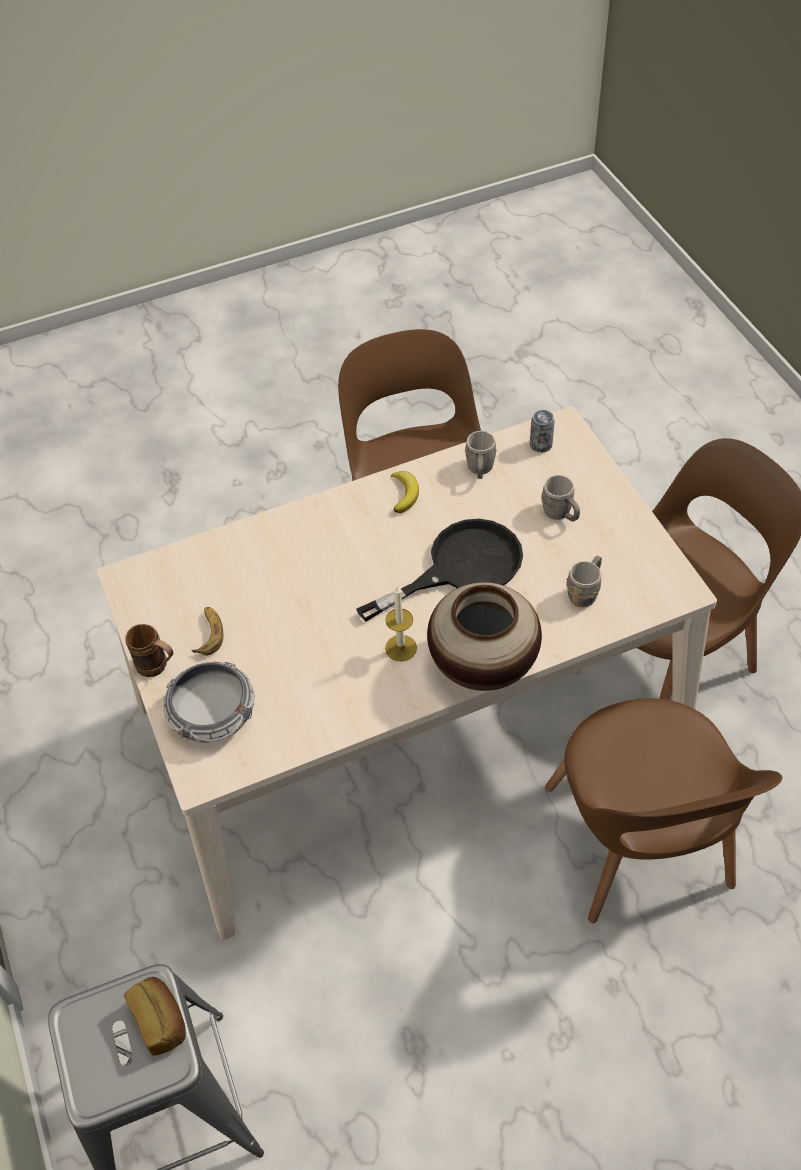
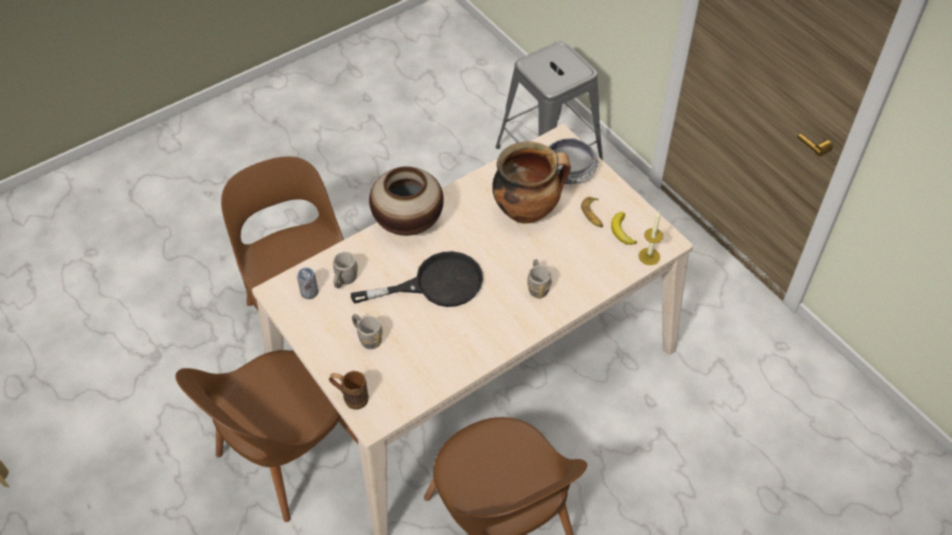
camera: 165 degrees right, 0 degrees up
(158, 667) = (615, 190): brown mug -> brown mug (350, 398)
(161, 1020) = (541, 76): bread -> none
(301, 656) = (527, 210): none -> cooking pot
(401, 648) = (464, 225): candle -> candle (649, 256)
(404, 493) = (491, 337): banana -> banana (622, 231)
(460, 568) = (436, 284): black frying pan -> black frying pan turned 150 degrees counterclockwise
(480, 470) = (436, 367): grey mug -> grey mug (537, 286)
(541, 445) = (389, 399): can -> can (309, 292)

